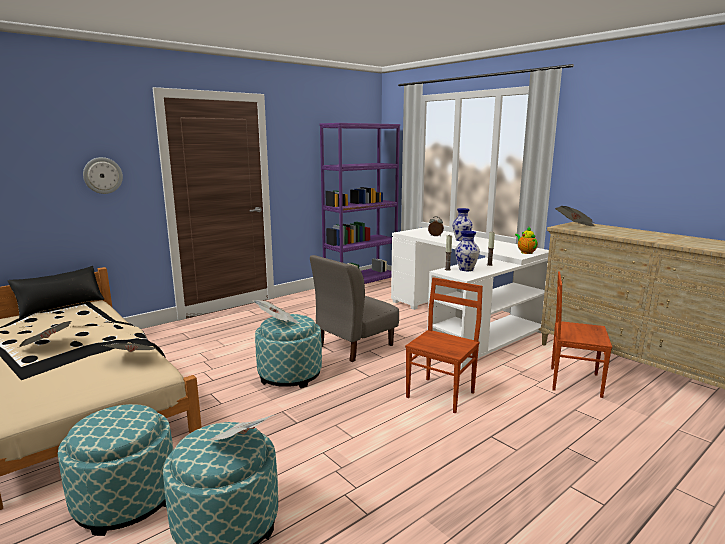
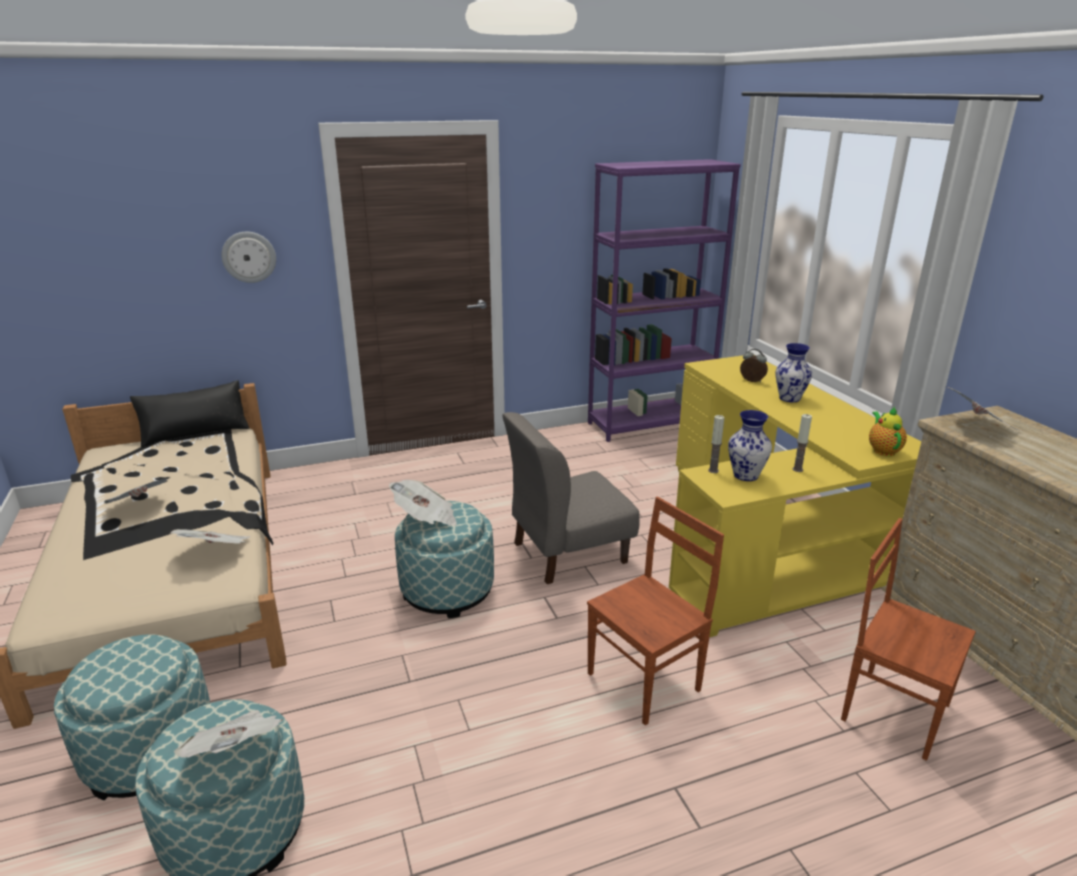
camera: 20 degrees right, 10 degrees up
(464, 324) = (770, 540): white desk -> yellow desk

